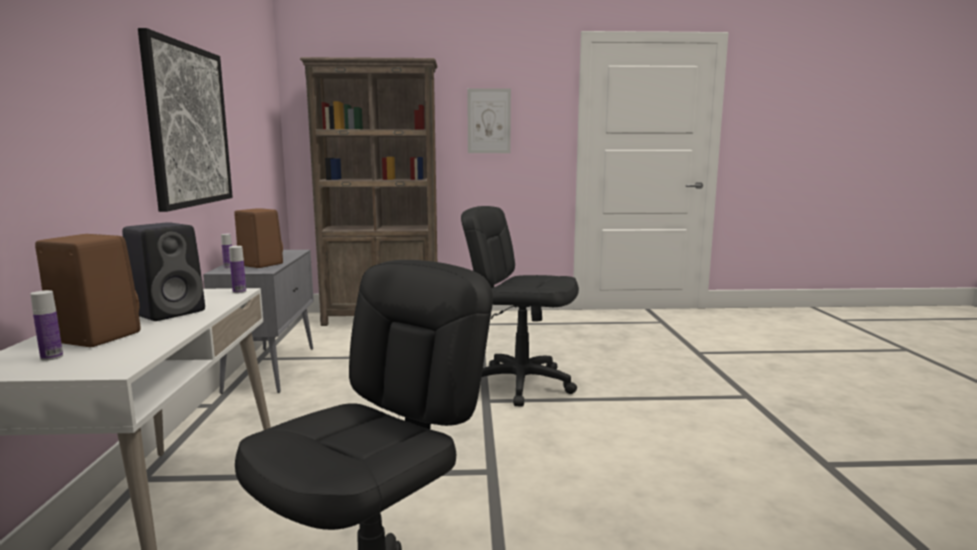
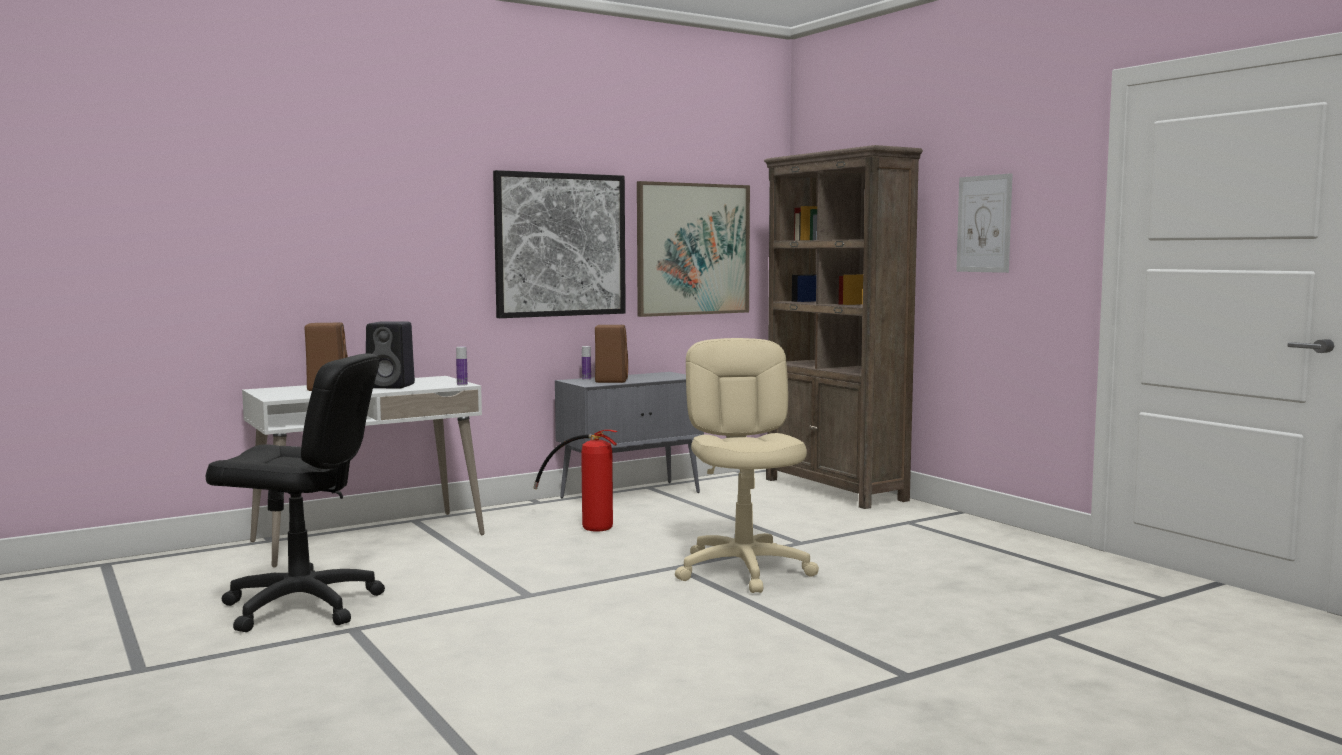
camera: 60 degrees right, 5 degrees down
(52, 357) = (288, 391): bottle -> none
(250, 135) = (693, 249): none -> picture
(324, 404) = (584, 525): none -> fire extinguisher
(521, 384) = (744, 570): black office chair -> beige office chair

